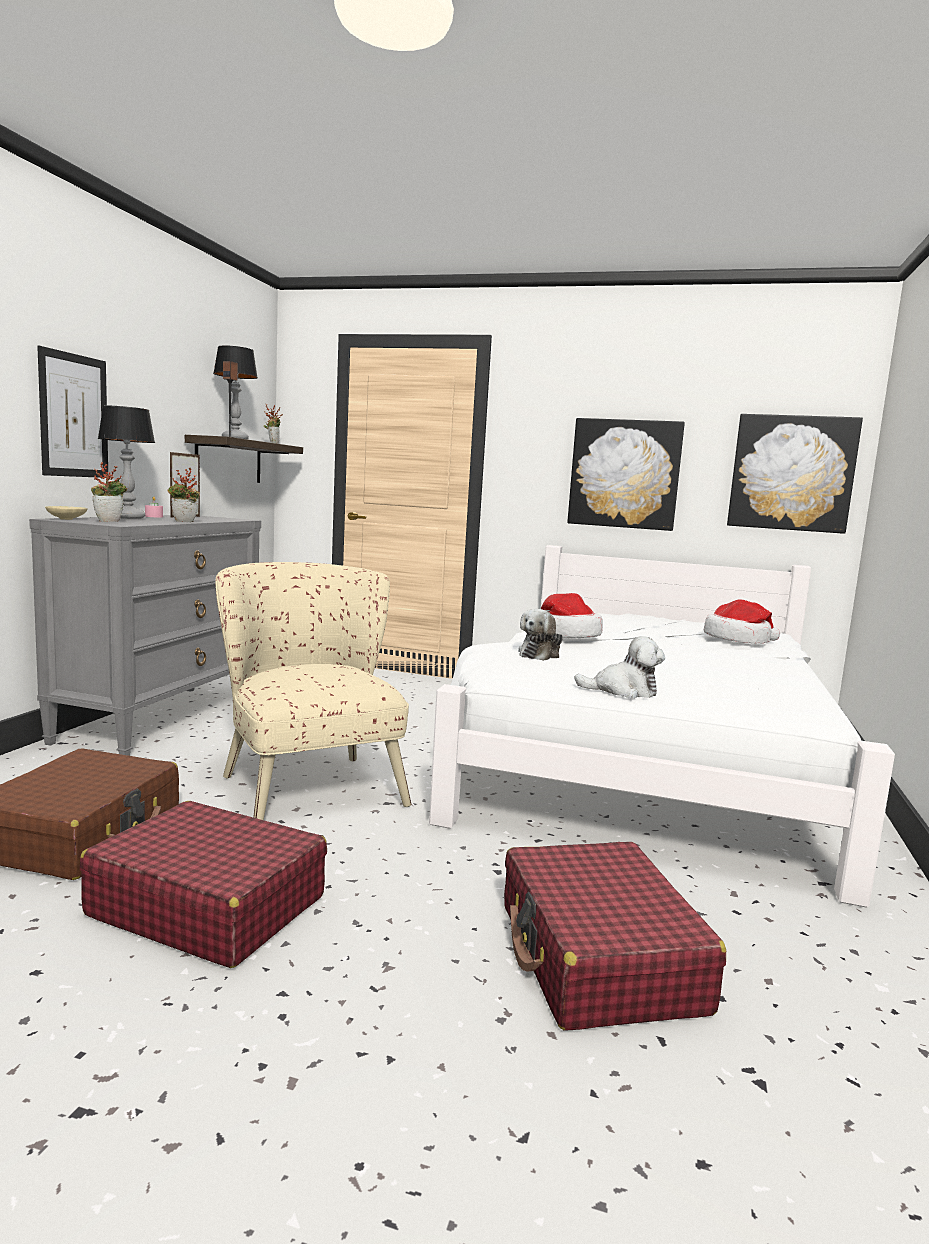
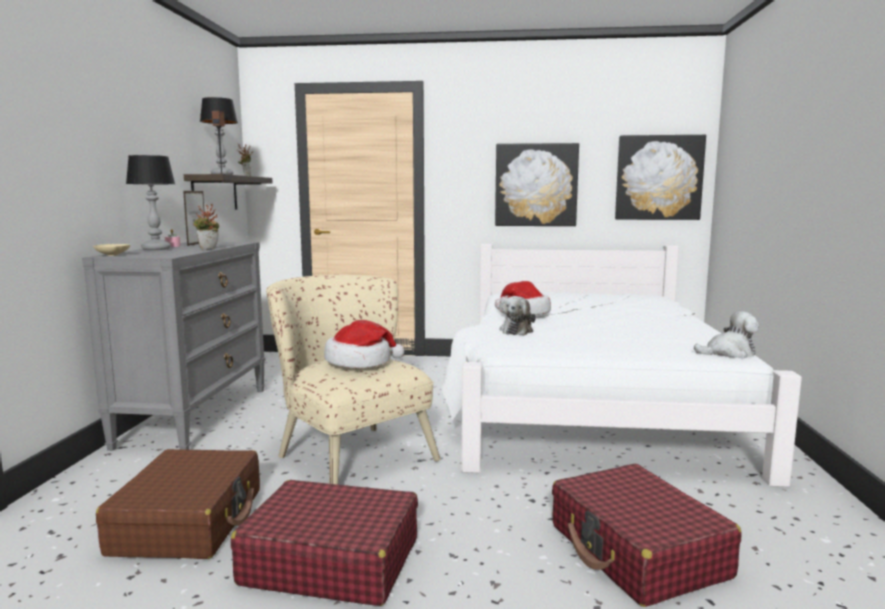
camera: 10 degrees left, 0 degrees up
(74, 416) = (105, 165): picture -> none
(109, 521) = (151, 254): potted plant -> none
(623, 691) = (599, 352): plush toy -> plush toy (729, 353)
(738, 640) = (641, 304): hat -> hat (360, 362)

